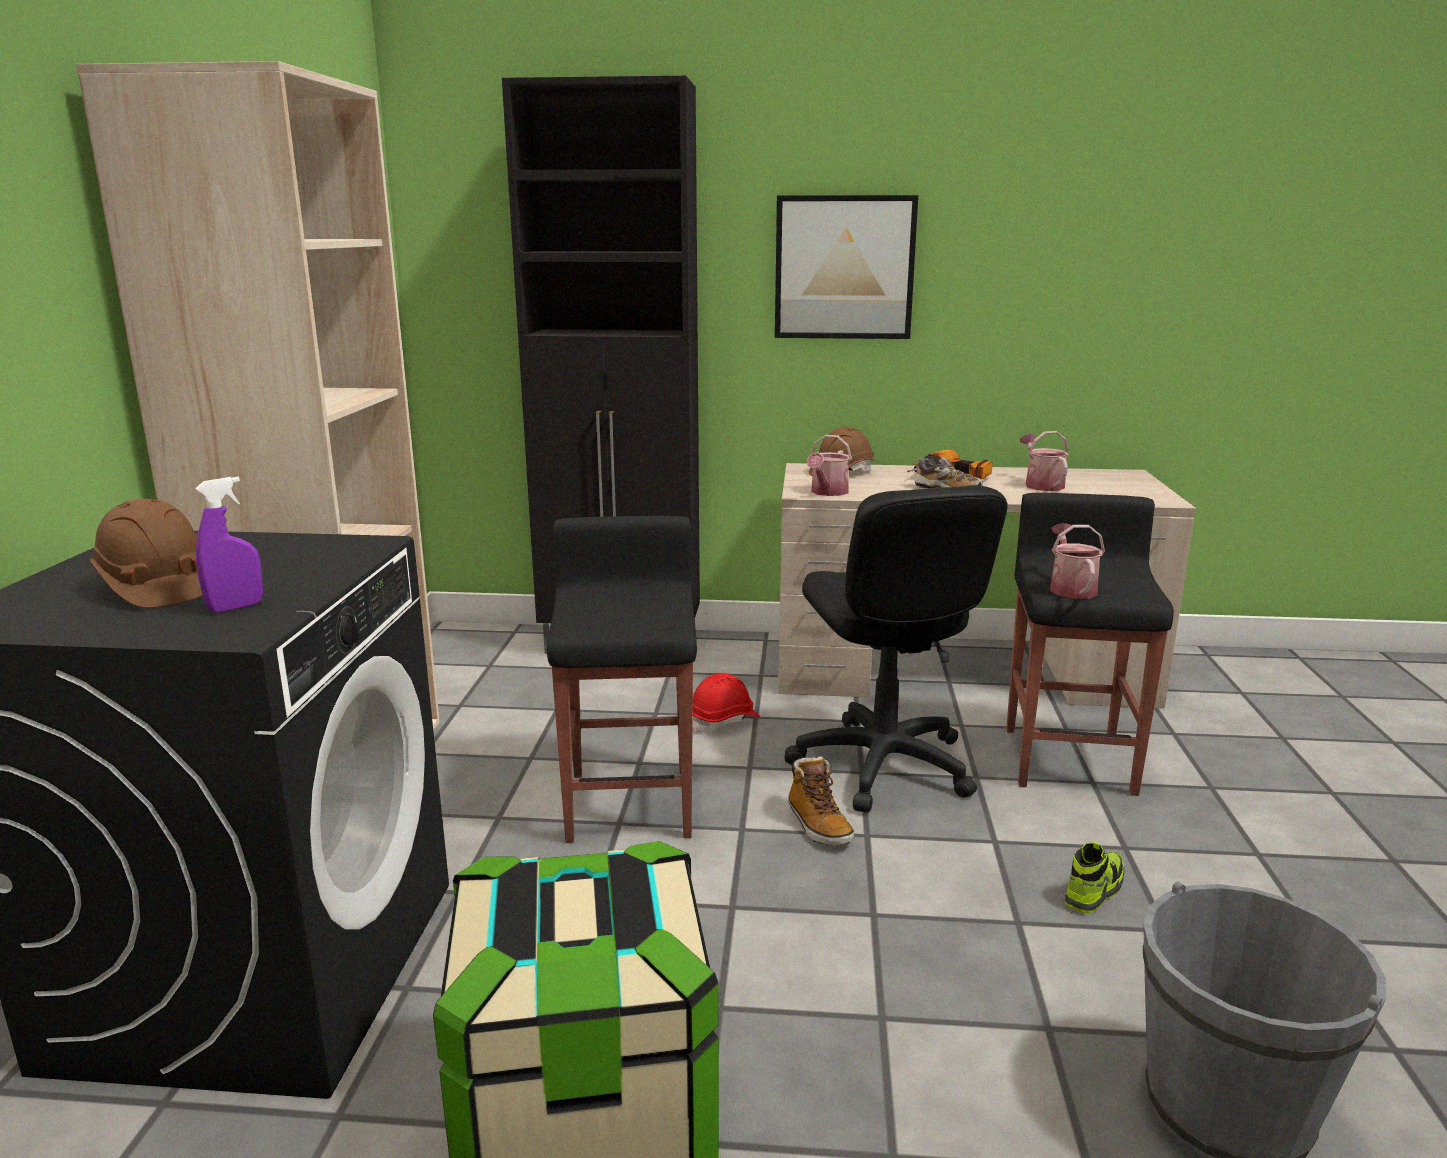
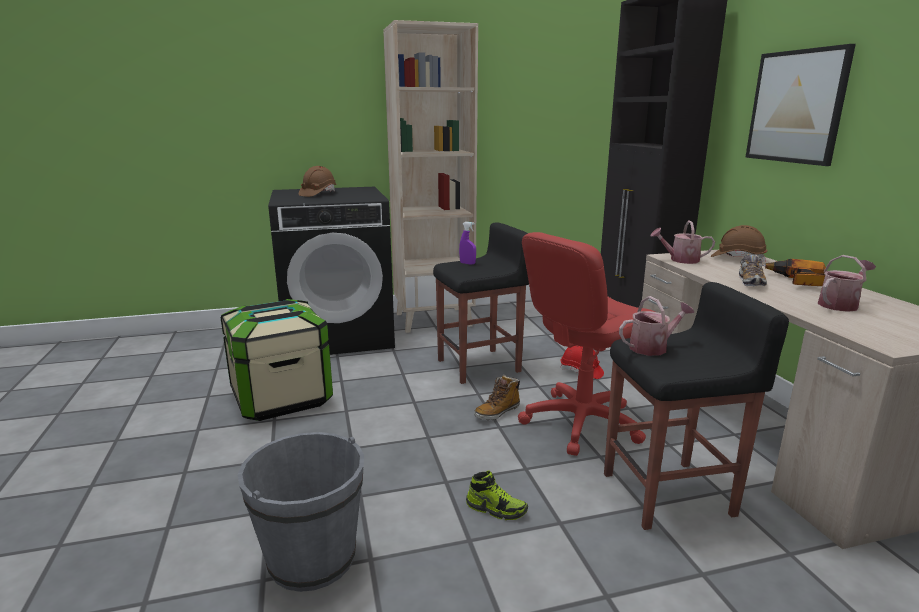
camera: 70 degrees right, 0 degrees up
(236, 607) = (304, 199): purple spray bottle -> purple spray bottle (467, 263)
(882, 765) = (581, 422): black office chair -> red office chair

